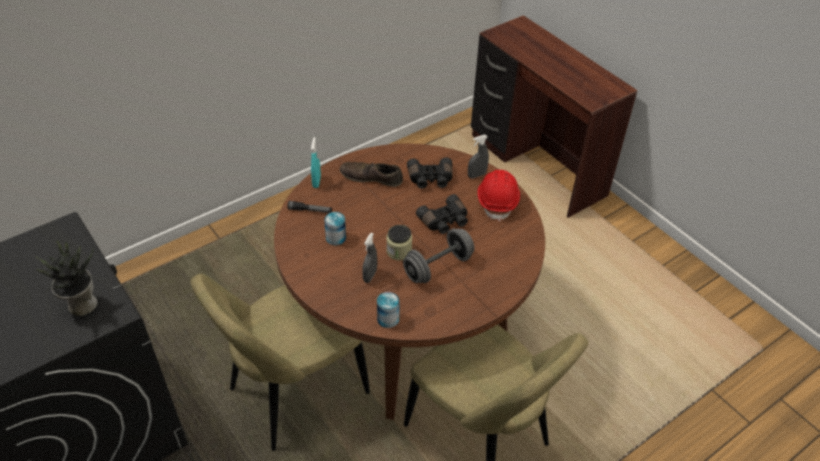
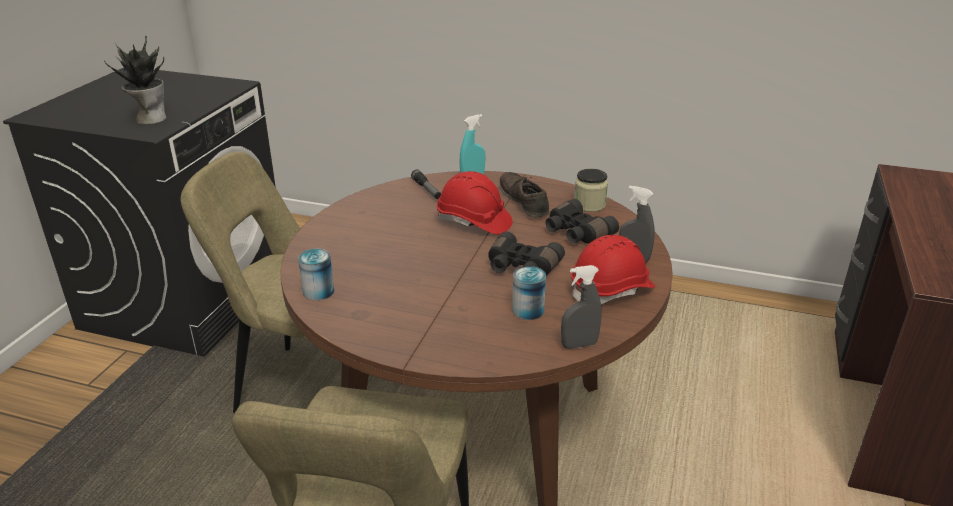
camera: 55 degrees right, 15 degrees down
(336, 238) = (406, 216): can -> can (528, 310)
(370, 276) = (373, 256): grey spray bottle -> grey spray bottle (579, 345)
(374, 212) = (474, 222): none -> red hard hat
(399, 251) = (433, 258): jar -> jar (589, 205)
(438, 267) = (439, 292): grey dumbbell -> none

